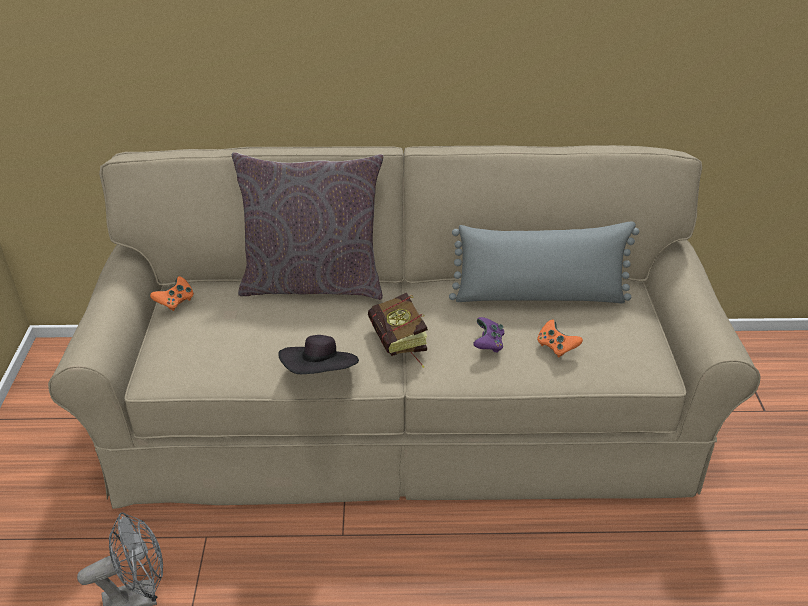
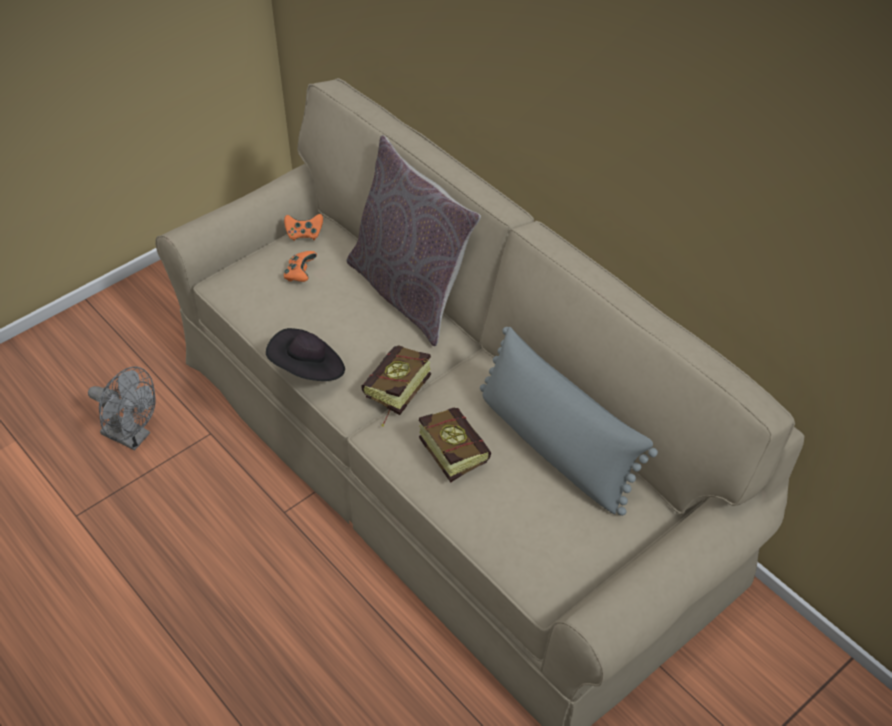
camera: 50 degrees right, 10 degrees up
(488, 344) = (449, 449): purple game controller -> book
(556, 347) = (493, 497): orange game controller -> orange game controller (300, 274)

